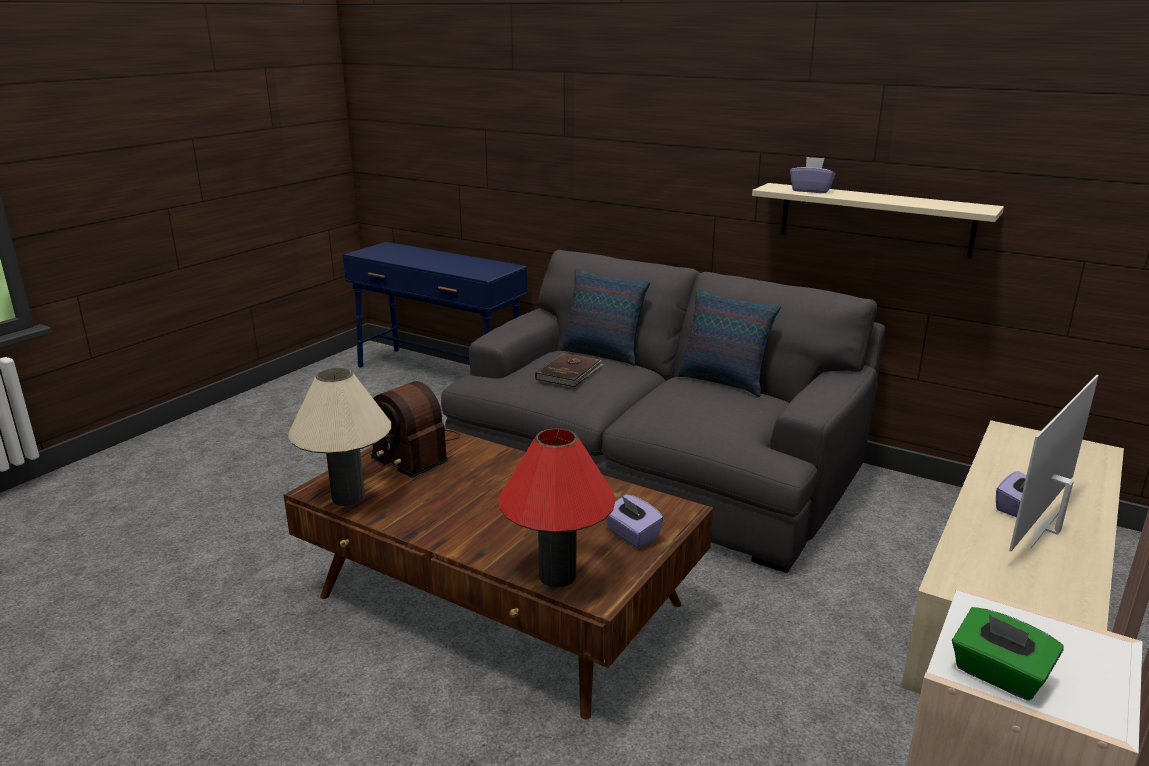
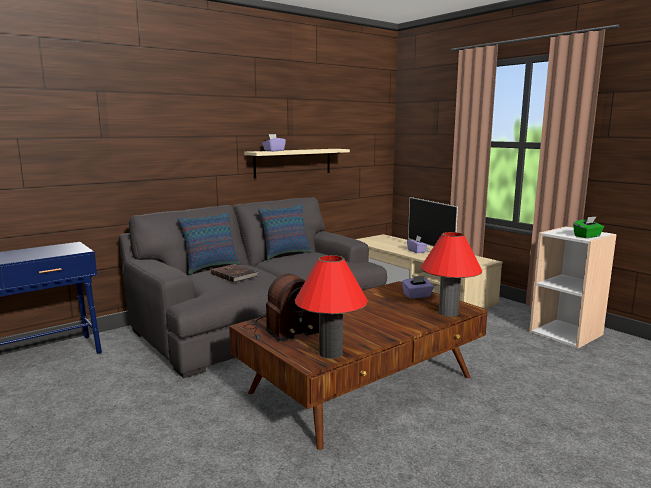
camera: 70 degrees left, 10 degrees down
(348, 497) = (330, 353): beige table lamp -> red table lamp

